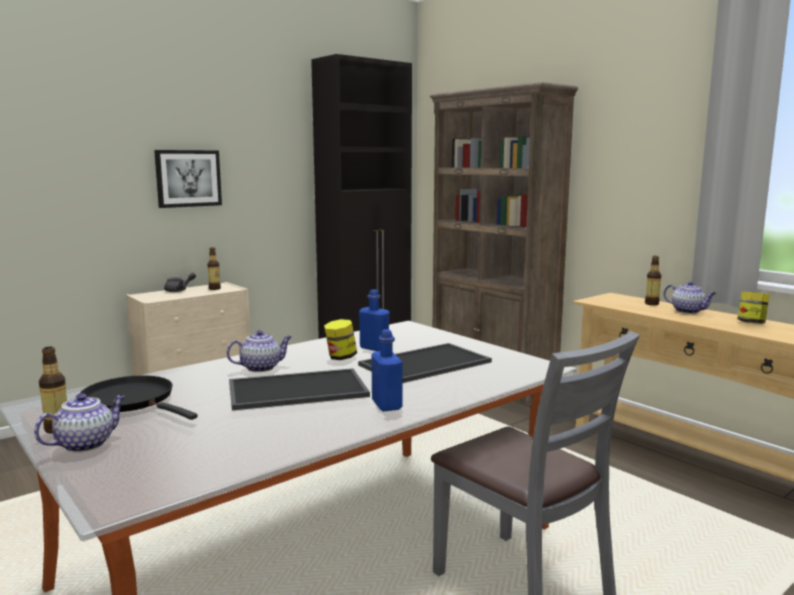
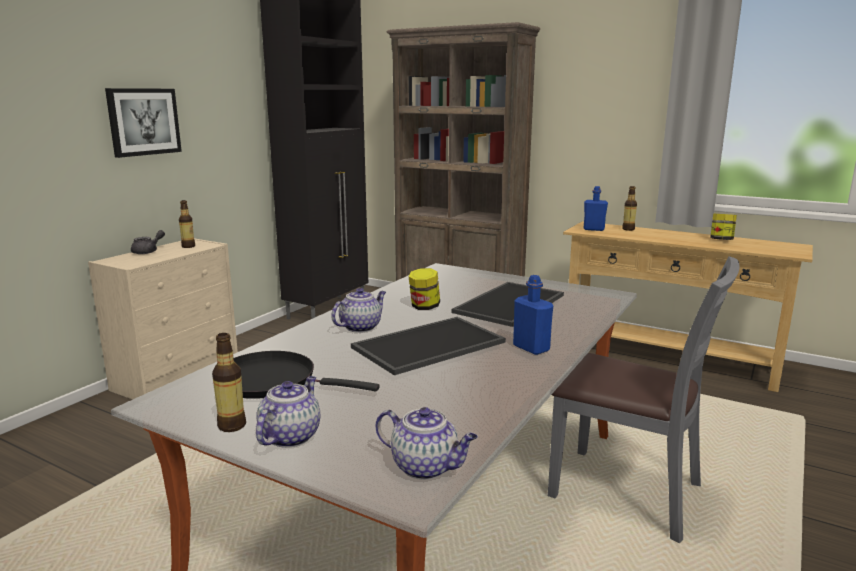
camera: 20 degrees left, 5 degrees up
(374, 348) = (442, 294): blue bottle -> blue bottle (594, 229)
(688, 311) = (664, 234): teapot -> teapot (426, 467)

